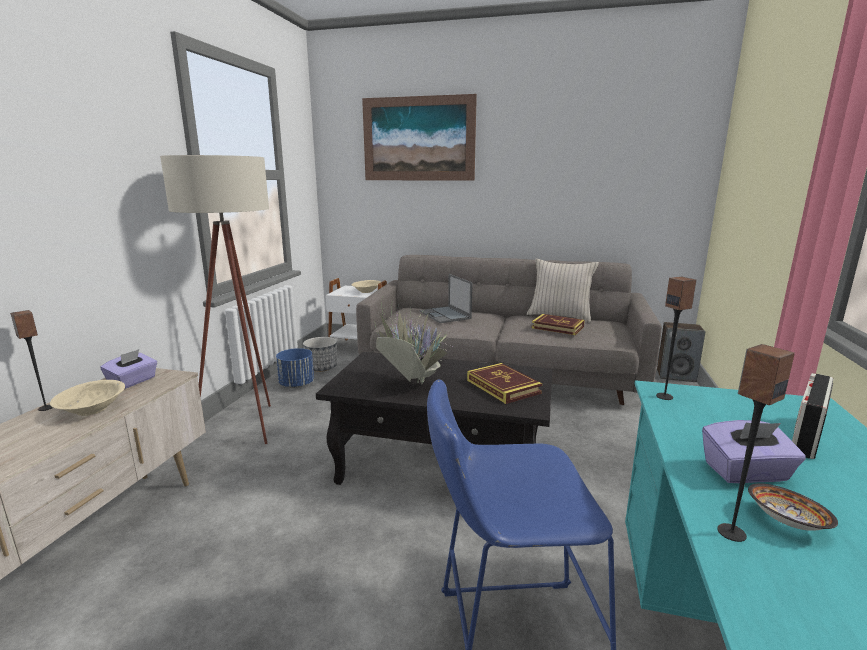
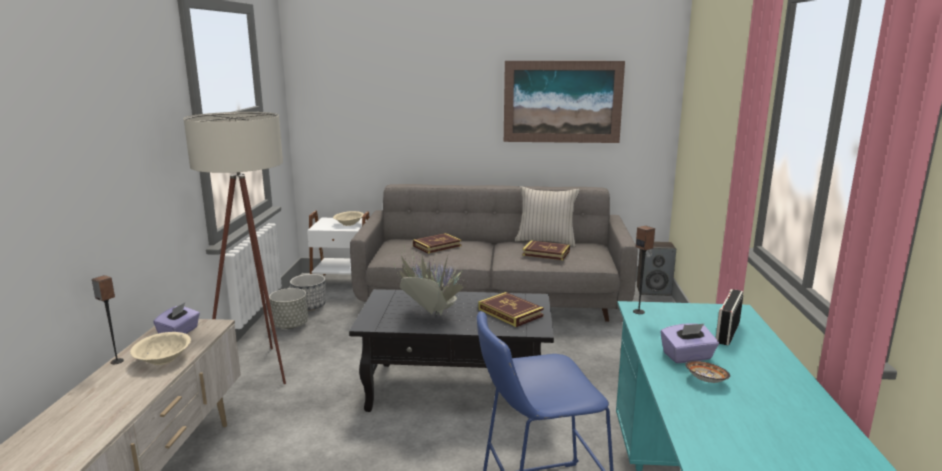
camera: 10 degrees left, 0 degrees up
(297, 384) = (291, 325): blue planter -> grey planter
(418, 139) = (398, 68): picture -> picture (562, 102)
(445, 315) = (437, 246): laptop -> book
(731, 532) = (675, 388): speaker -> none

